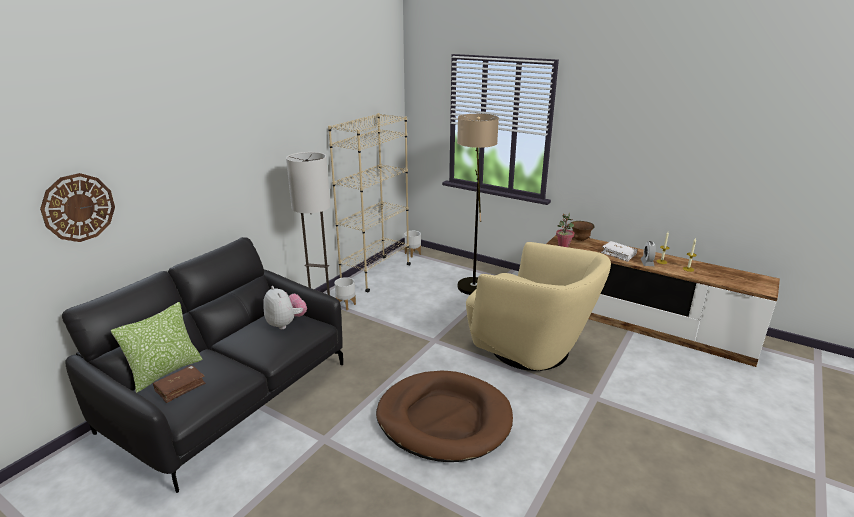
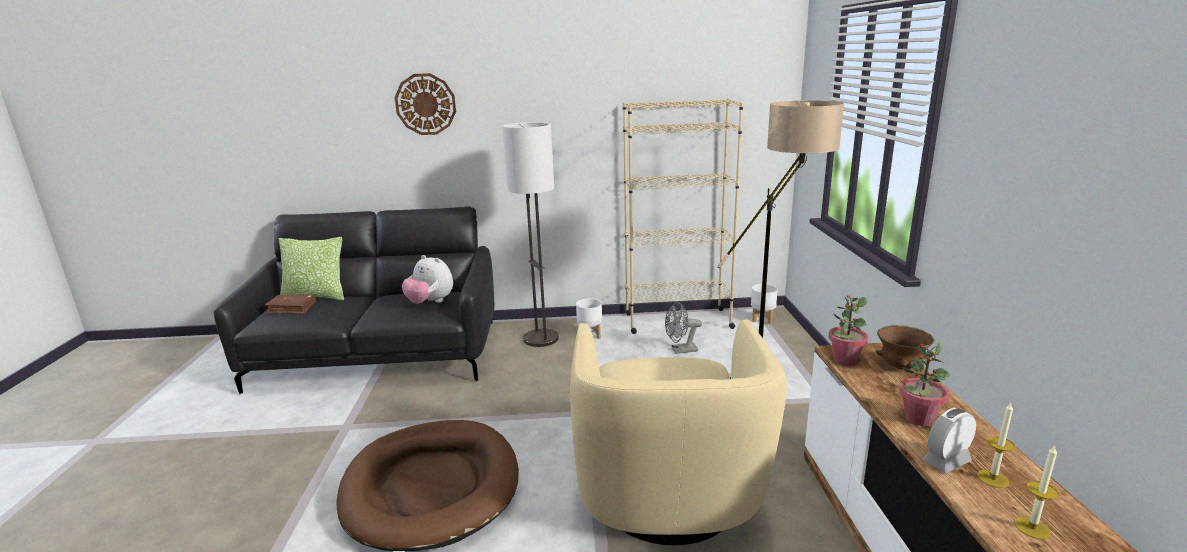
camera: 55 degrees right, 5 degrees down
(78, 207) = (305, 131): wall clock -> wall clock (425, 104)
(286, 323) = (430, 302): plush toy -> plush toy turned 105 degrees clockwise
(410, 288) = (680, 350): none -> grey fan
(618, 254) = (918, 418): white book -> potted plant

